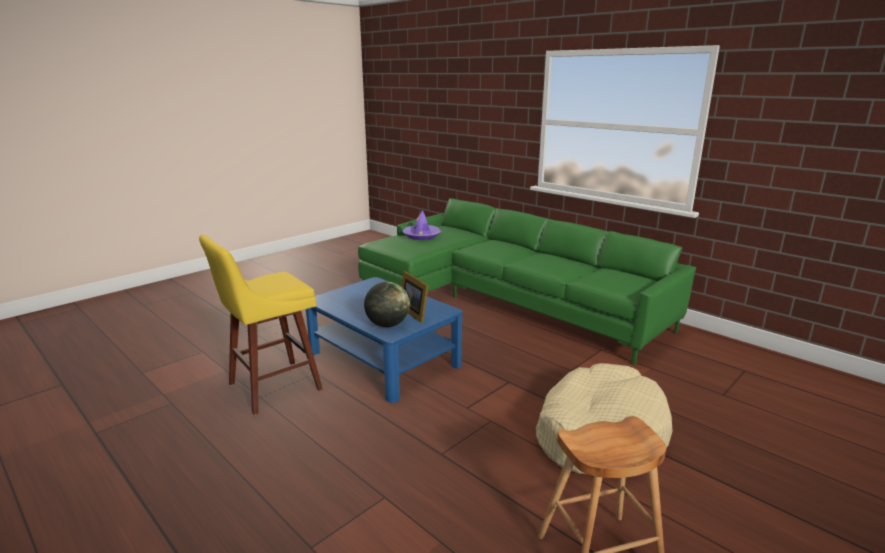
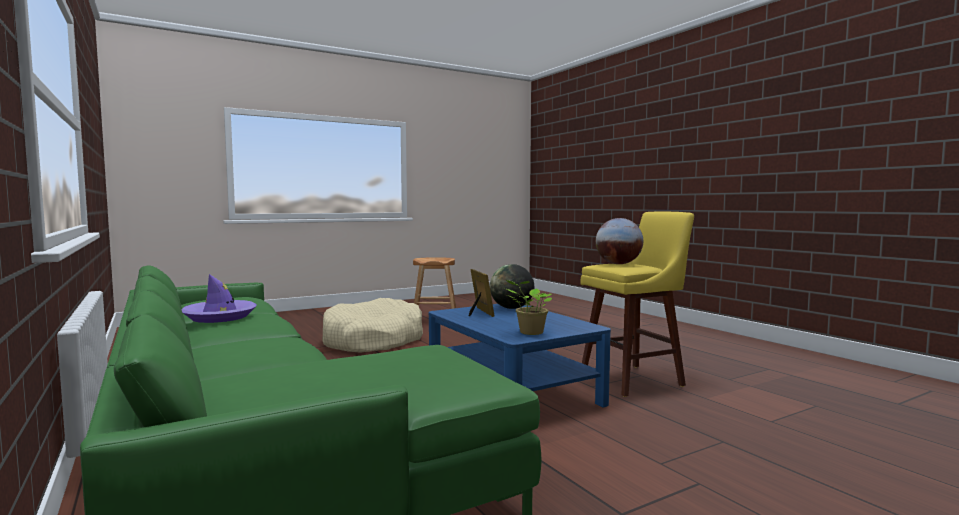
camera: 165 degrees left, 15 degrees down
(275, 287) = (618, 264): none -> globe
(365, 288) = (529, 332): none -> potted plant
(421, 236) = (363, 377): purple hat -> purple hat (220, 317)

